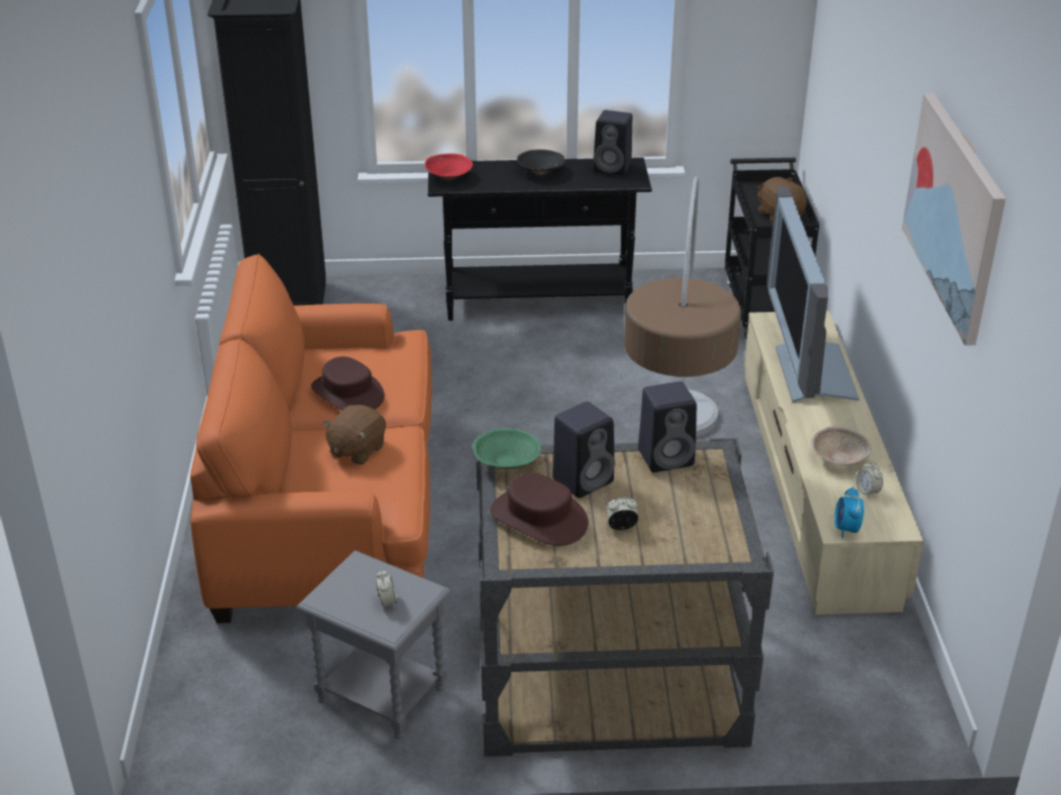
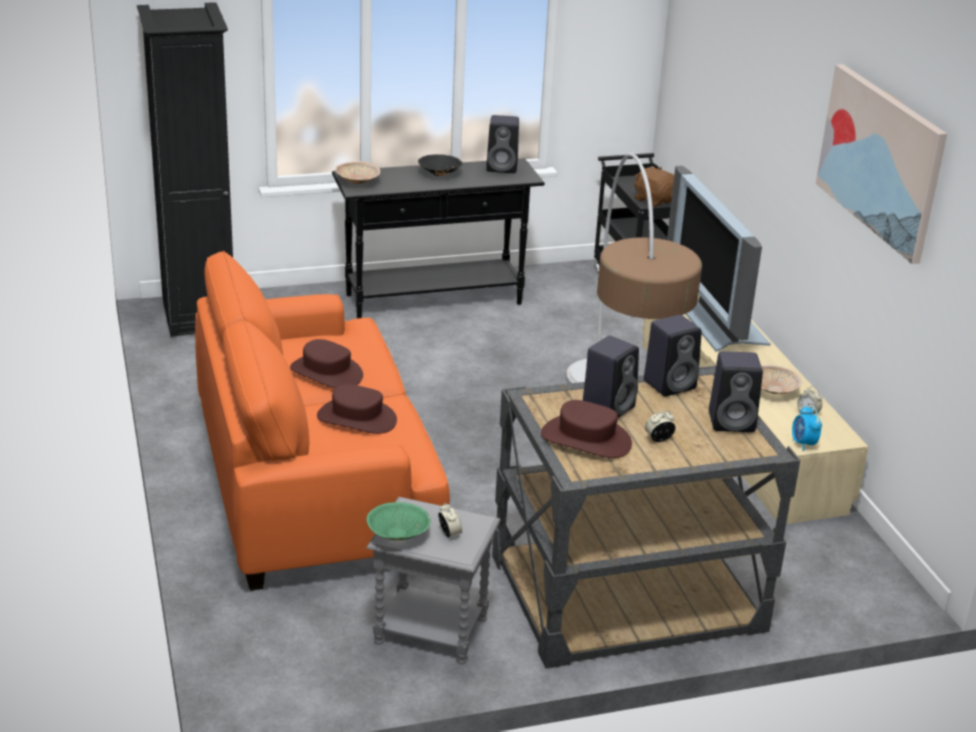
camera: 15 degrees left, 5 degrees down
(356, 450) = (357, 418): brown plush toy -> brown hat
(449, 177) = (358, 182): red bowl -> beige bowl
(508, 462) = (536, 400): green bowl -> green bowl (399, 534)
(717, 513) = (733, 421): none -> black speaker

